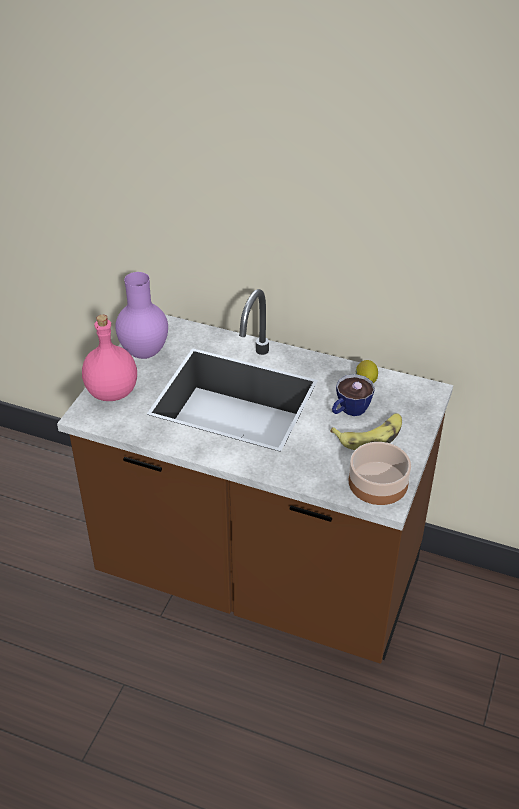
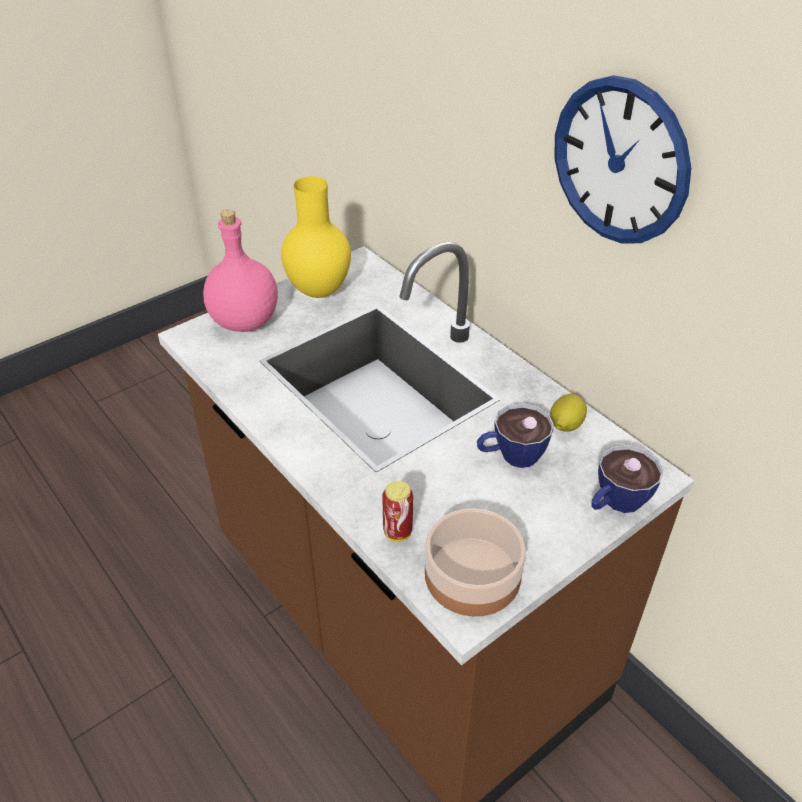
camera: 30 degrees right, 0 degrees up
(143, 353) = (317, 291): purple vase -> yellow vase
(320, 478) = (397, 532): none -> can
(366, 214) = (620, 162): none -> wall clock
(370, 436) = (514, 503): banana -> none
(422, 413) = (615, 503): none -> cup

